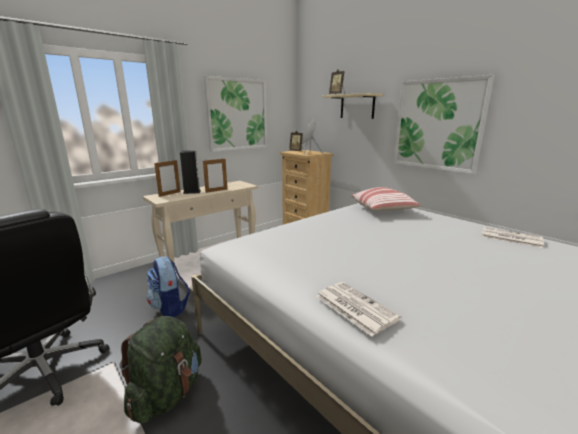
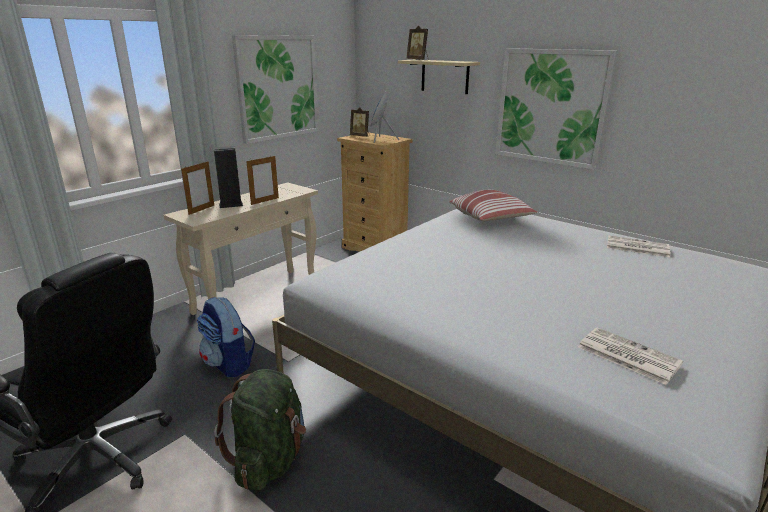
camera: 10 degrees left, 5 degrees up
(354, 307) = (494, 337): newspaper -> newspaper (626, 355)

